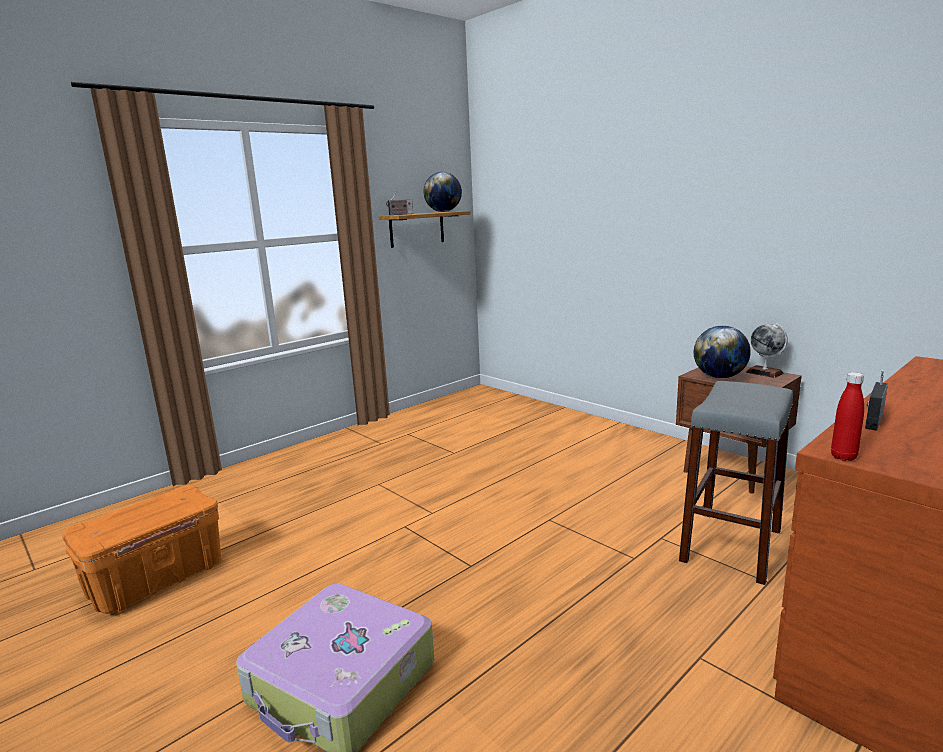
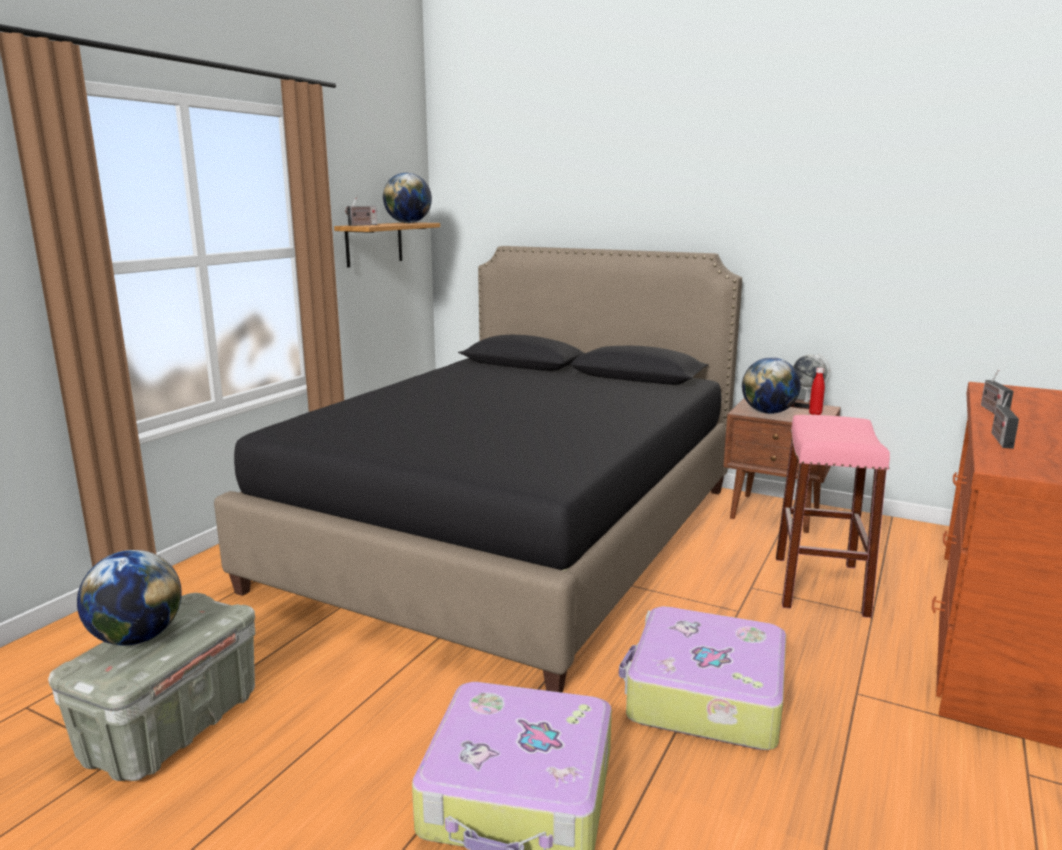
camera: 20 degrees left, 0 degrees up
(130, 512) = (137, 638): none -> globe
(157, 578) = (172, 726): orange storage box -> grey storage box
(484, 466) = (512, 535): none -> black bed
(549, 631) = (704, 695): none -> suitcase
(731, 545) = (820, 585): grey stool -> pink stool
(843, 457) = (1014, 472): red bottle -> red bottle (815, 414)
(904, 388) = (992, 410): none -> radio

